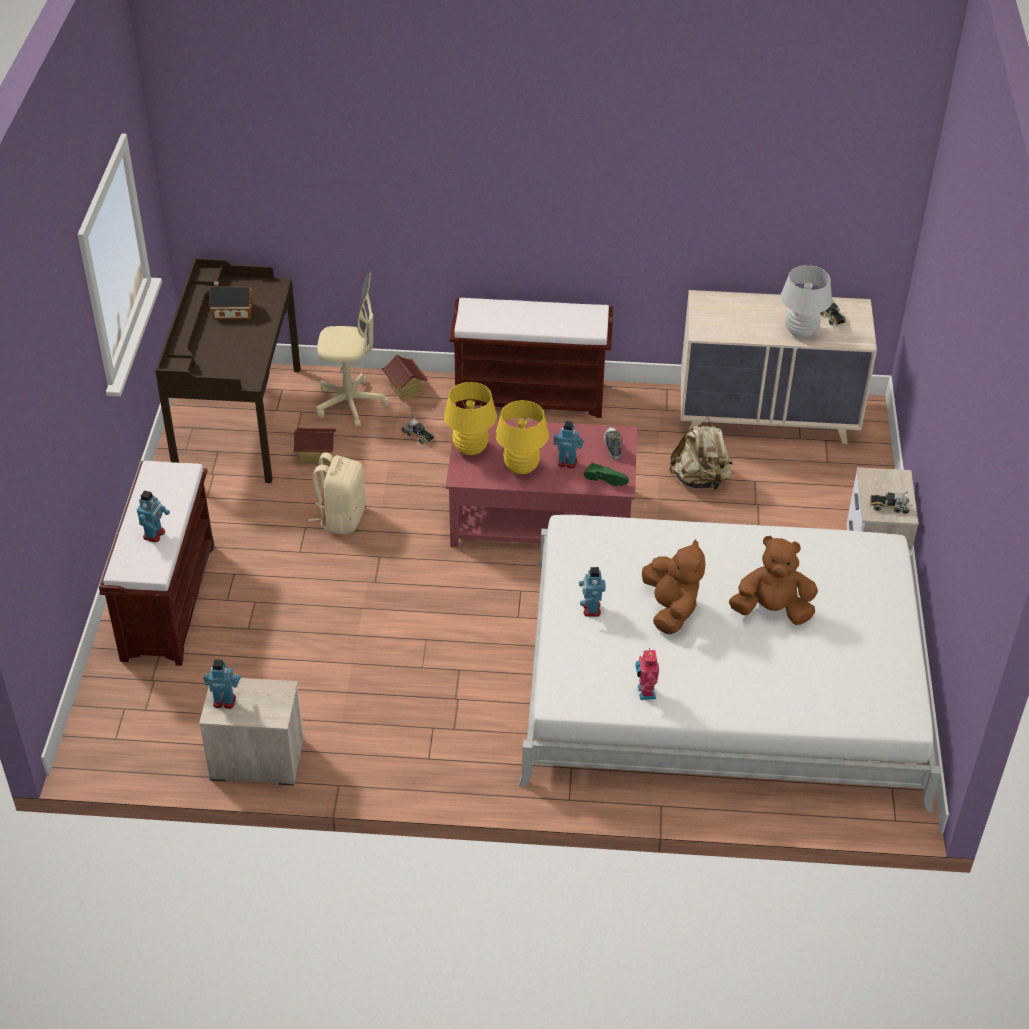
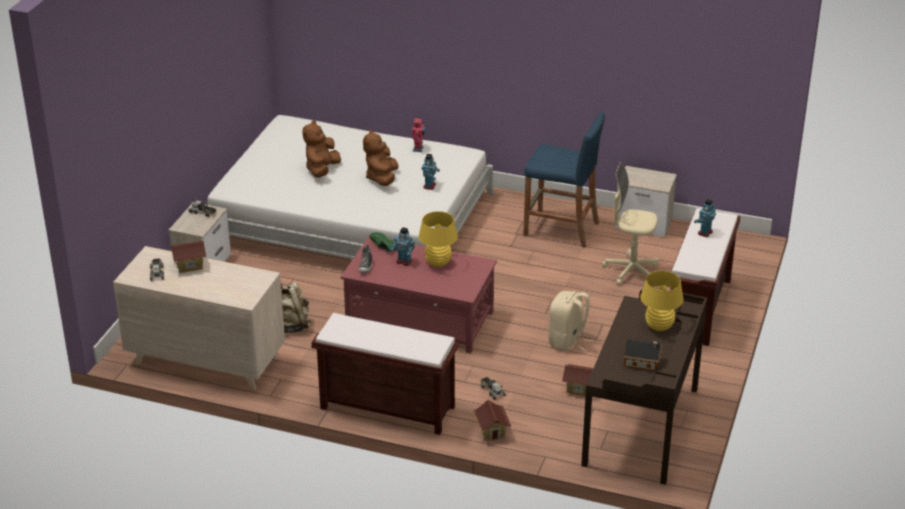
camera: 165 degrees left, 10 degrees down
(224, 701) = (661, 180): toy robot -> none
(350, 404) = (542, 426): beige office chair -> beige office chair (631, 271)
(389, 721) = (561, 229): none -> blue stool
(470, 448) = (469, 279): yellow table lamp -> yellow table lamp (659, 326)
(772, 610) = (322, 170): brown plush toy -> brown plush toy turned 90 degrees clockwise
(801, 332) = (189, 265): white table lamp -> toy house

